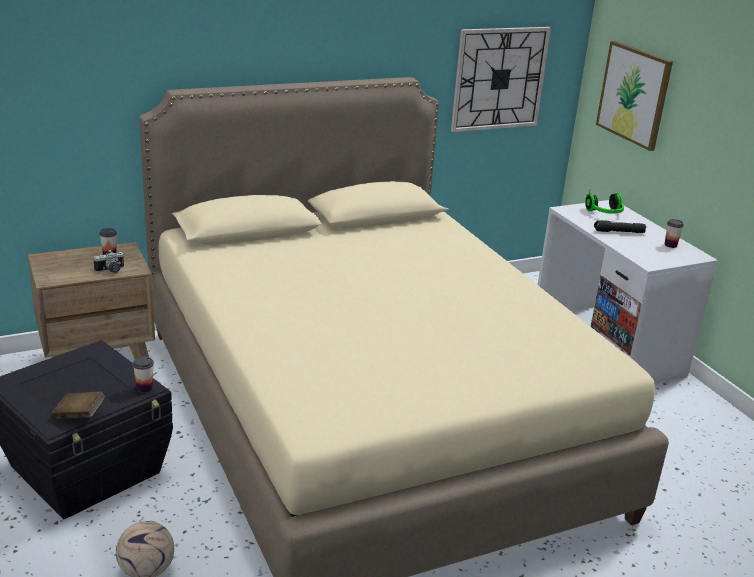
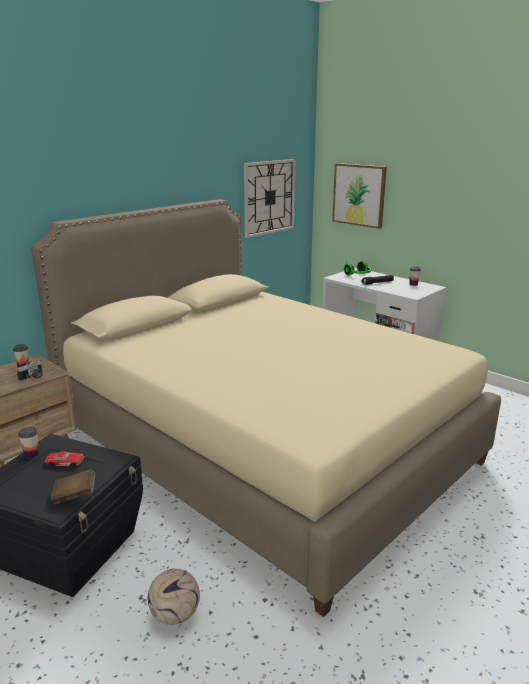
camera: 20 degrees left, 5 degrees down
(94, 375) = (65, 461): none -> red toy car
(144, 388) = (116, 459): cup -> cup (31, 454)

